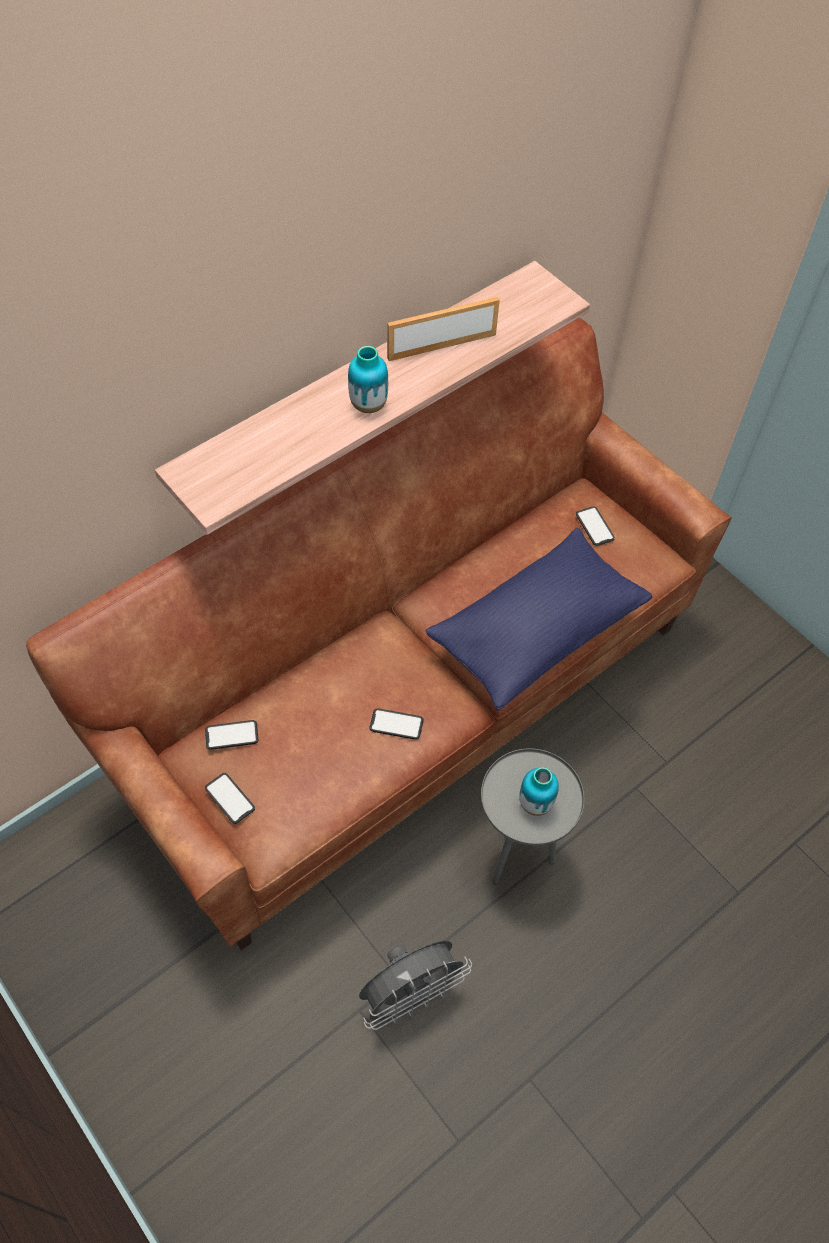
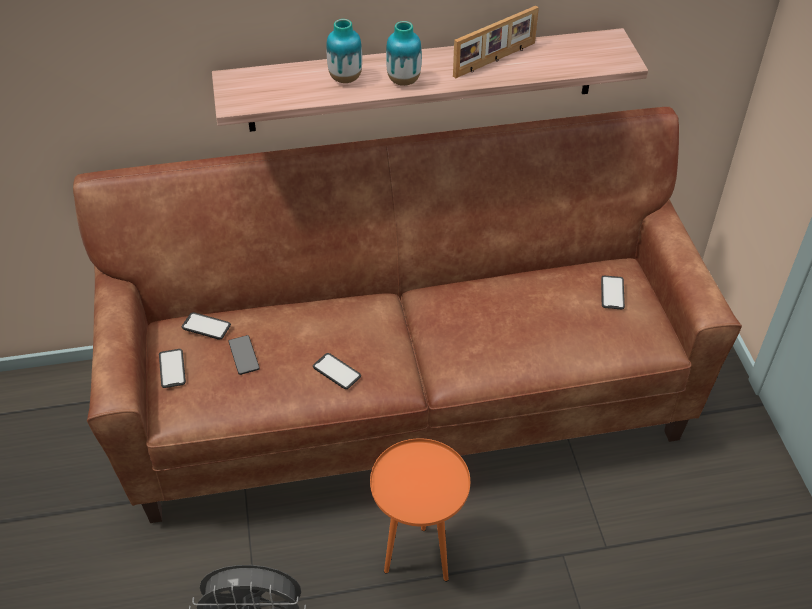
camera: 30 degrees right, 10 degrees down
(294, 750) = (244, 355): none -> phone
(441, 345) = (495, 60): picture frame -> picture frame turned 135 degrees clockwise
(516, 855) = (418, 559): grey side table -> orange side table
(535, 803) = (419, 488): vase -> vase (345, 78)
(536, 631) = (505, 351): blue pillow -> none

